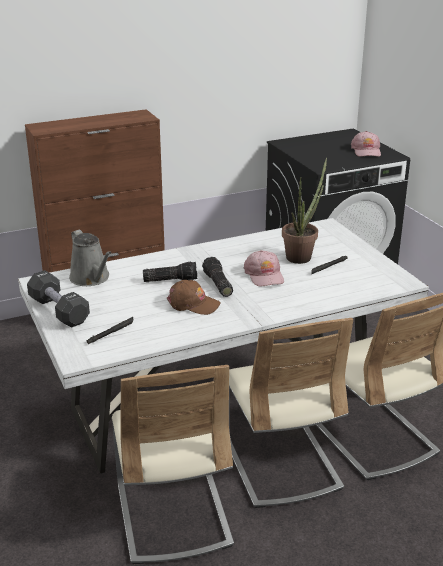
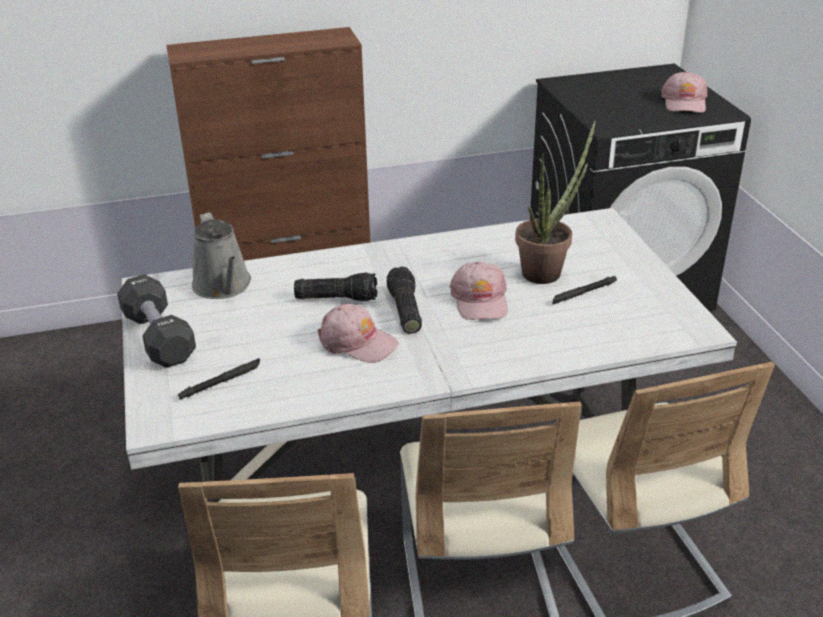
camera: 10 degrees right, 5 degrees up
(193, 304) = (357, 342): brown cap -> pink cap

